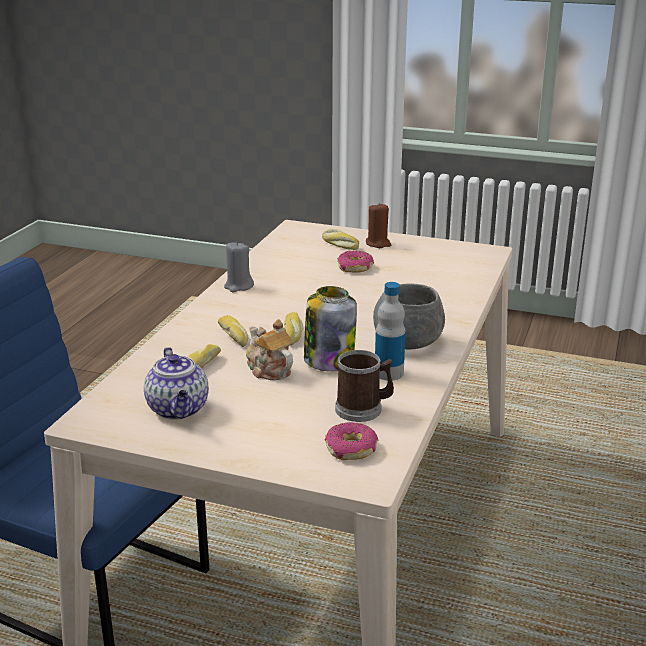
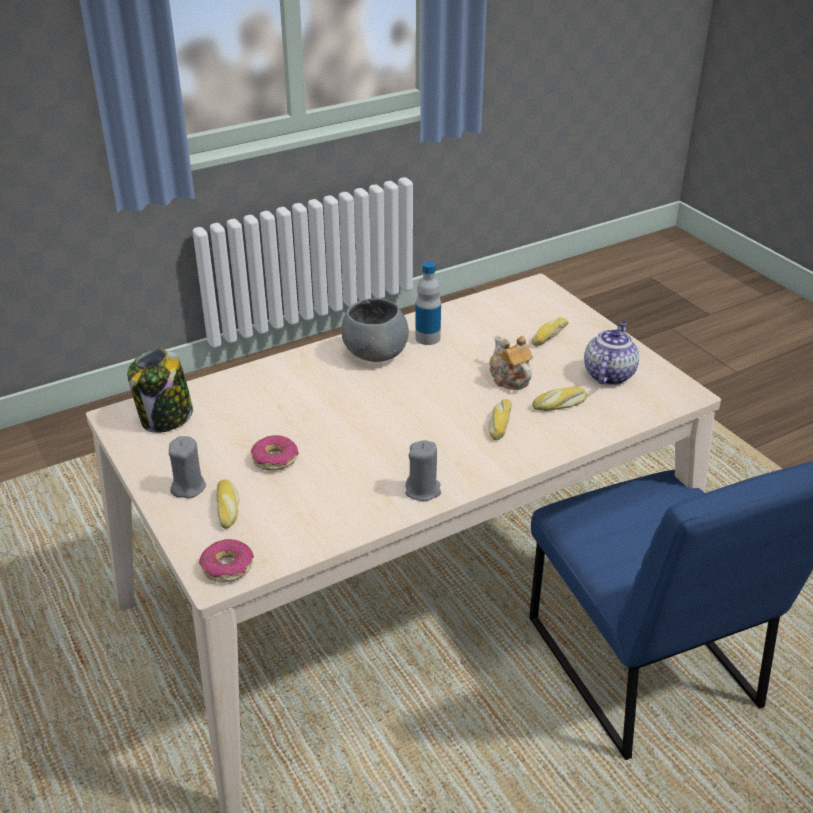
camera: 140 degrees left, 10 degrees up
(269, 370) = (509, 378): teapot -> teapot turned 150 degrees clockwise
(293, 334) = (448, 403): bread -> bread (548, 336)
(328, 361) = (455, 366): jar -> jar (166, 418)
(351, 449) = (523, 304): donut -> donut (227, 567)
(364, 409) = (482, 322): mug -> none
(378, 244) = (188, 487): brown candle -> grey candle

